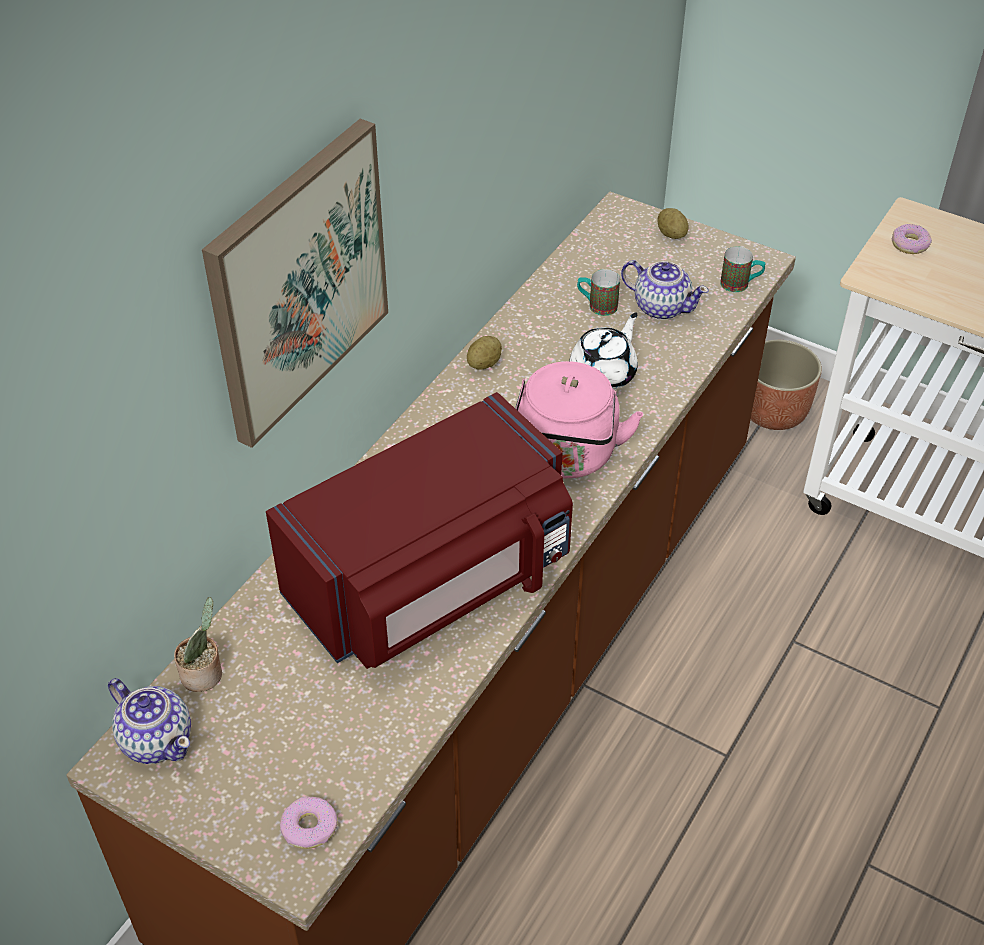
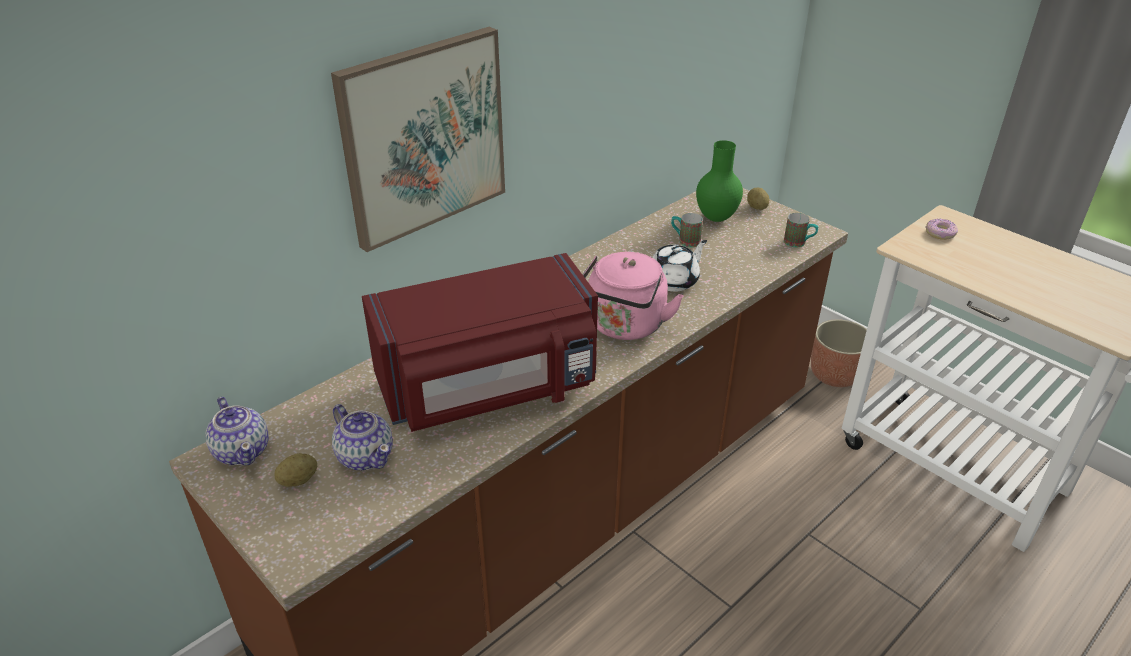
camera: 15 degrees right, 10 degrees down
(204, 674) = (298, 416): potted plant -> none
(309, 827) = (319, 533): donut -> none
(484, 364) = (588, 262): potato -> potato (298, 480)
(626, 261) = (717, 218): none -> green vase
(661, 307) = (733, 248): teapot -> teapot (365, 456)

